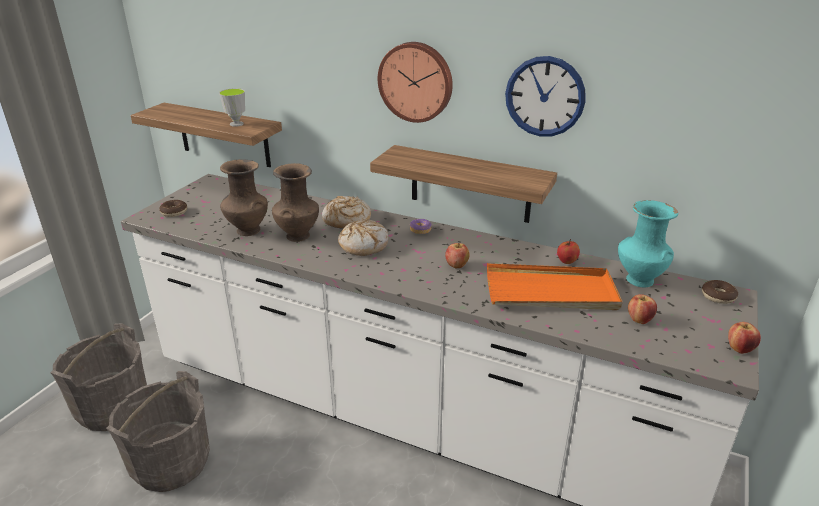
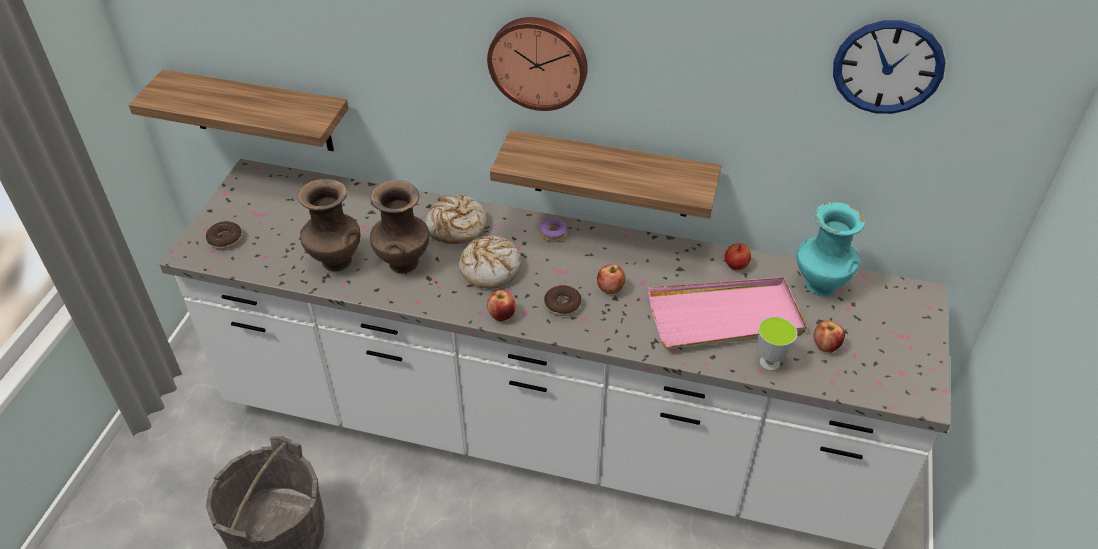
camera: 10 degrees left, 15 degrees up
(113, 407) = (177, 475): grey bucket -> none
(236, 124) = (288, 111): cup -> cup (769, 363)
(544, 97) = (706, 85): wall clock -> wall clock (888, 67)
(551, 292) = (725, 317): orange tray -> pink tray
(718, 296) = (906, 300): donut -> donut (562, 305)
(739, 349) = (931, 373): apple -> apple (502, 315)

